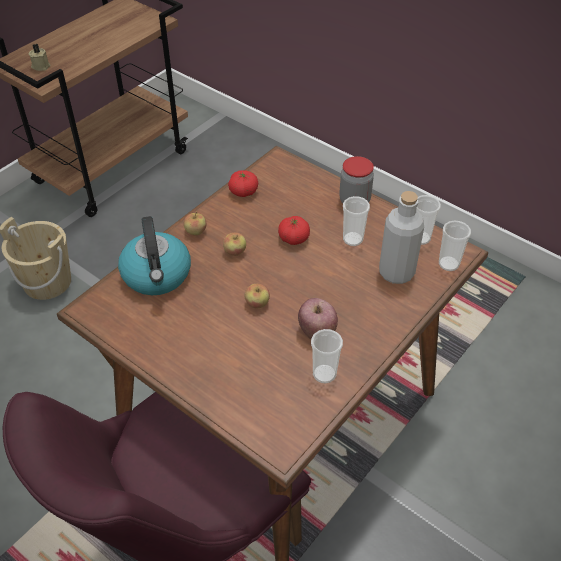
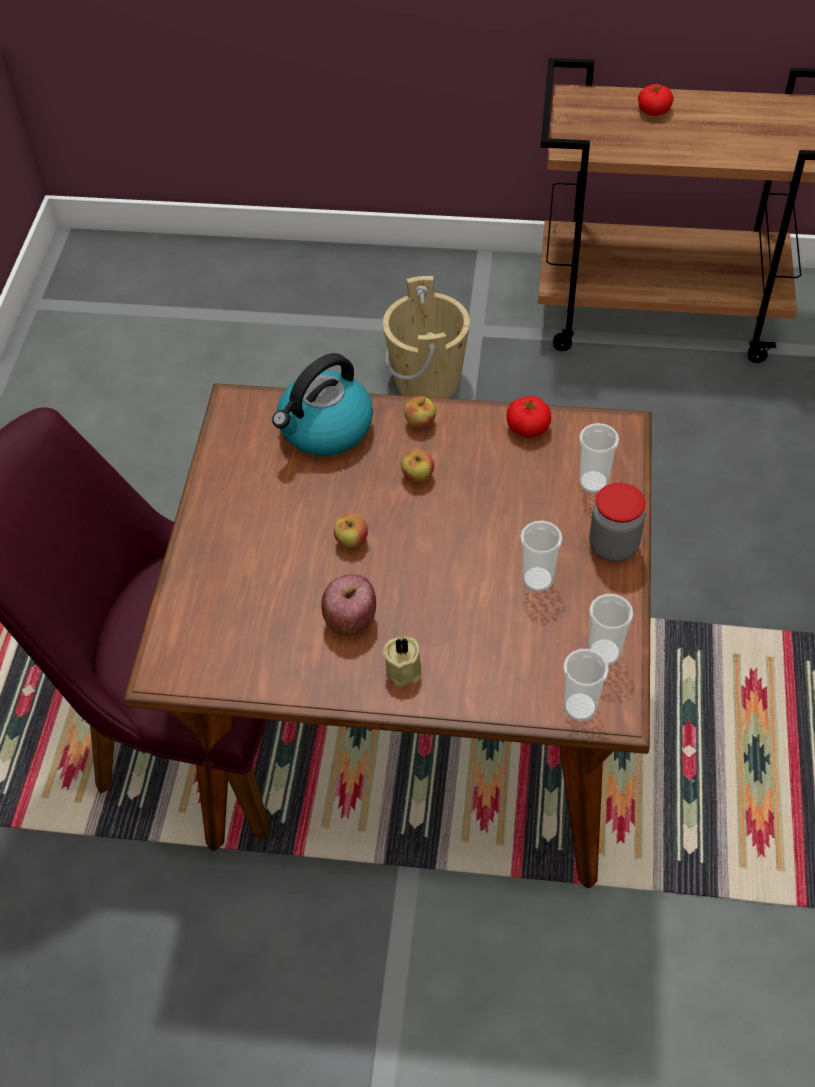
camera: 60 degrees right, 5 degrees up
(41, 66) = (599, 123): beige candle -> beige candle (405, 668)
(293, 238) = (487, 519): tomato -> tomato (653, 111)
(324, 374) = (291, 659): cup -> cup (593, 482)
(396, 272) = (514, 655): grey bottle -> none

